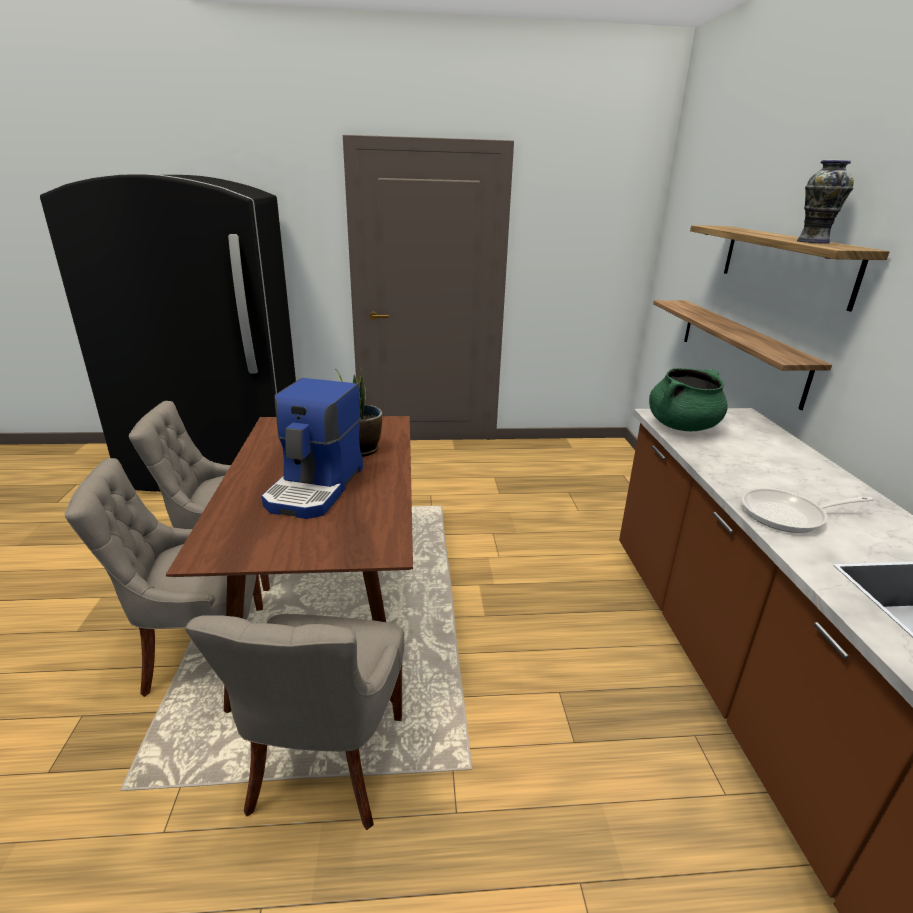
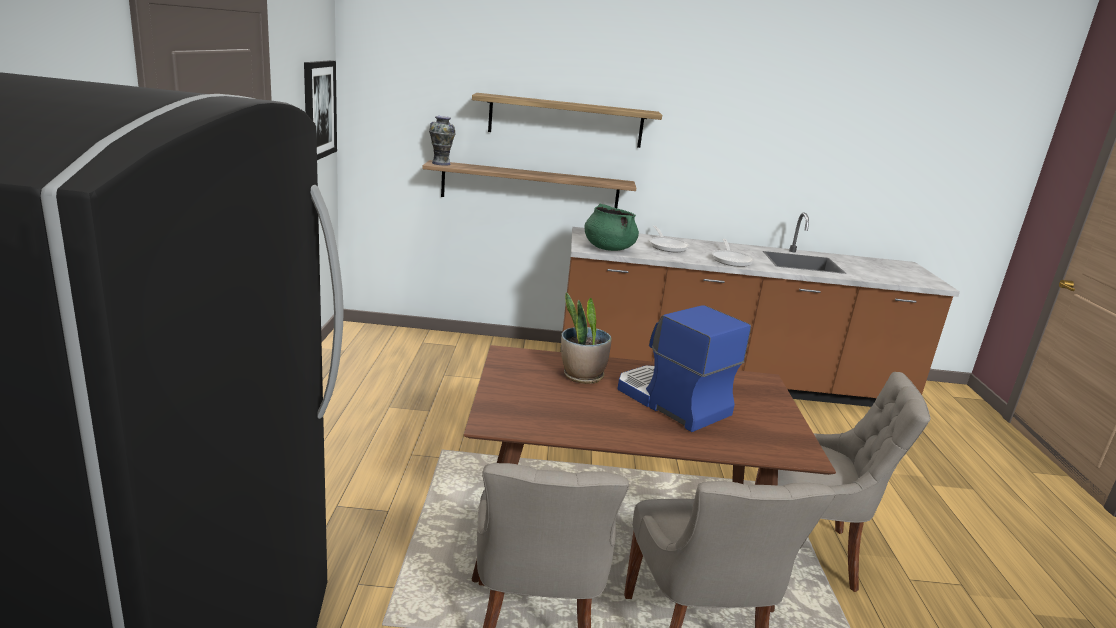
camera: 85 degrees left, 5 degrees down
(316, 488) = (670, 402): coffee machine -> coffee machine turned 150 degrees counterclockwise
(607, 240) = (319, 109): none -> picture
(772, 464) = (667, 246): none -> frying pan
(812, 241) = (615, 108): vase -> vase (441, 163)

